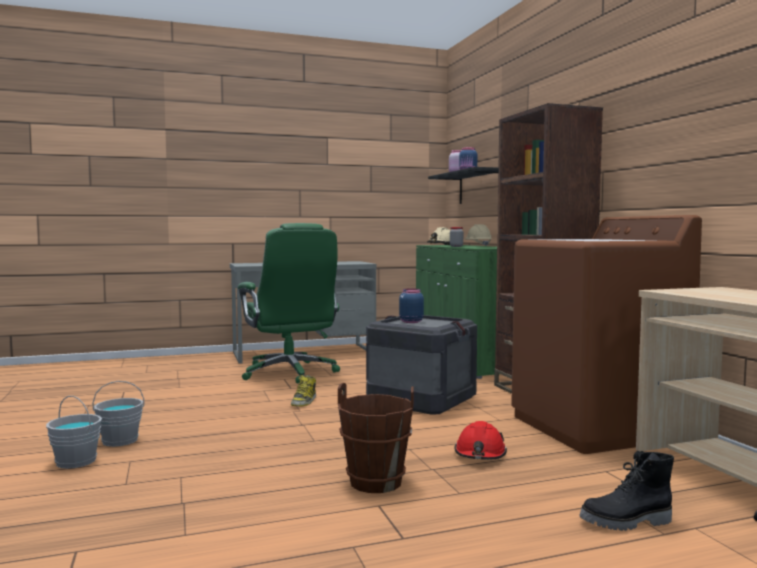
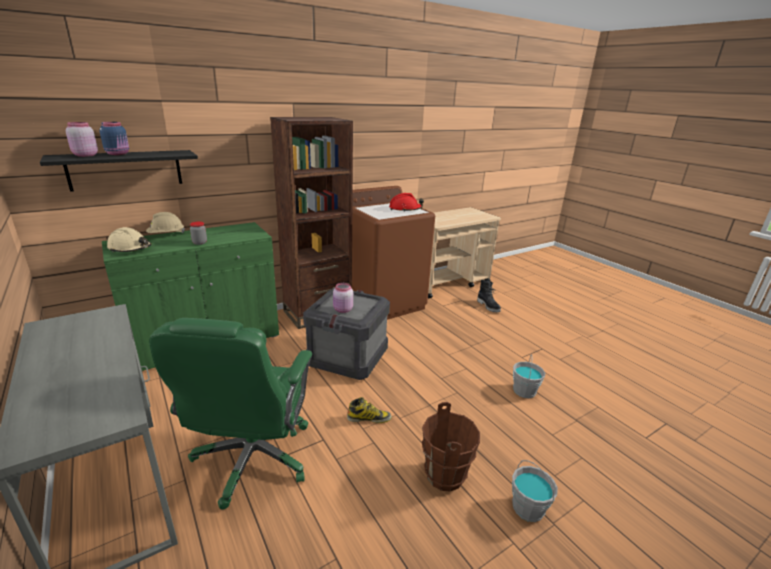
camera: 105 degrees left, 20 degrees up
(75, 461) = (582, 512): grey bucket -> grey bucket (524, 391)
(290, 373) = (252, 458): green office chair -> green office chair turned 135 degrees clockwise
(375, 482) = (500, 360): brown bucket -> brown bucket (445, 475)
(410, 322) = (342, 310): blue jar -> pink jar
(480, 454) = (442, 333): red hard hat -> red hard hat (405, 209)

